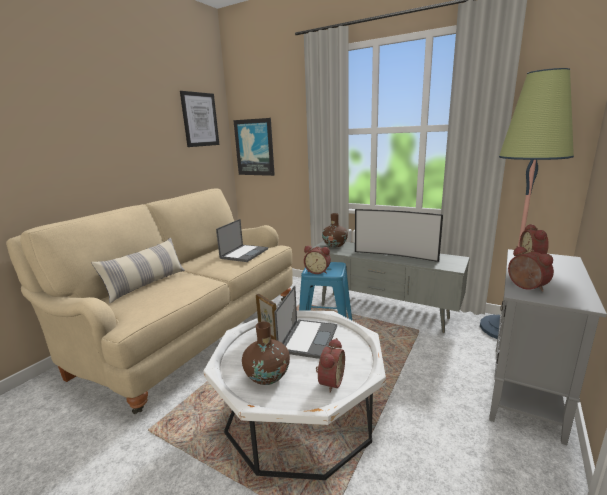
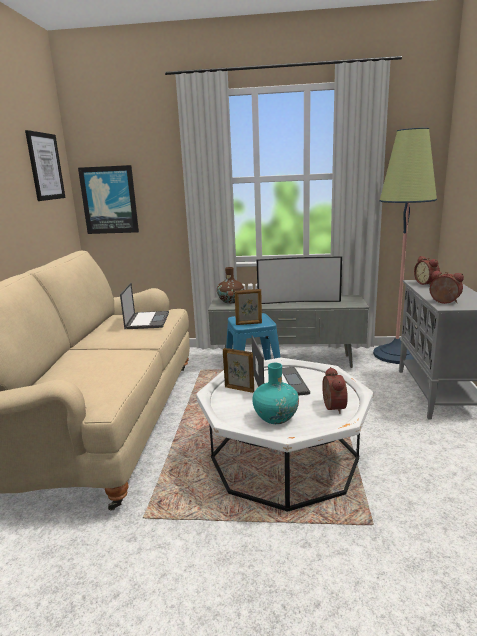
camera: 25 degrees left, 0 degrees up
(147, 284) = (68, 367): pillow -> none
(267, 376) = (275, 417): brown vase -> turquoise vase
(318, 271) = (249, 323): alarm clock -> picture frame

